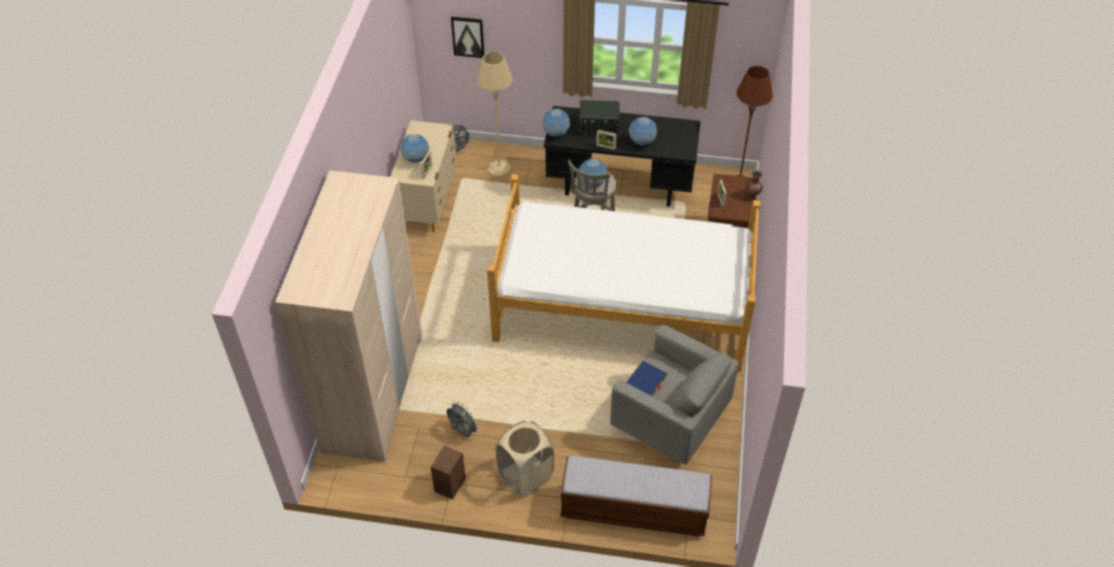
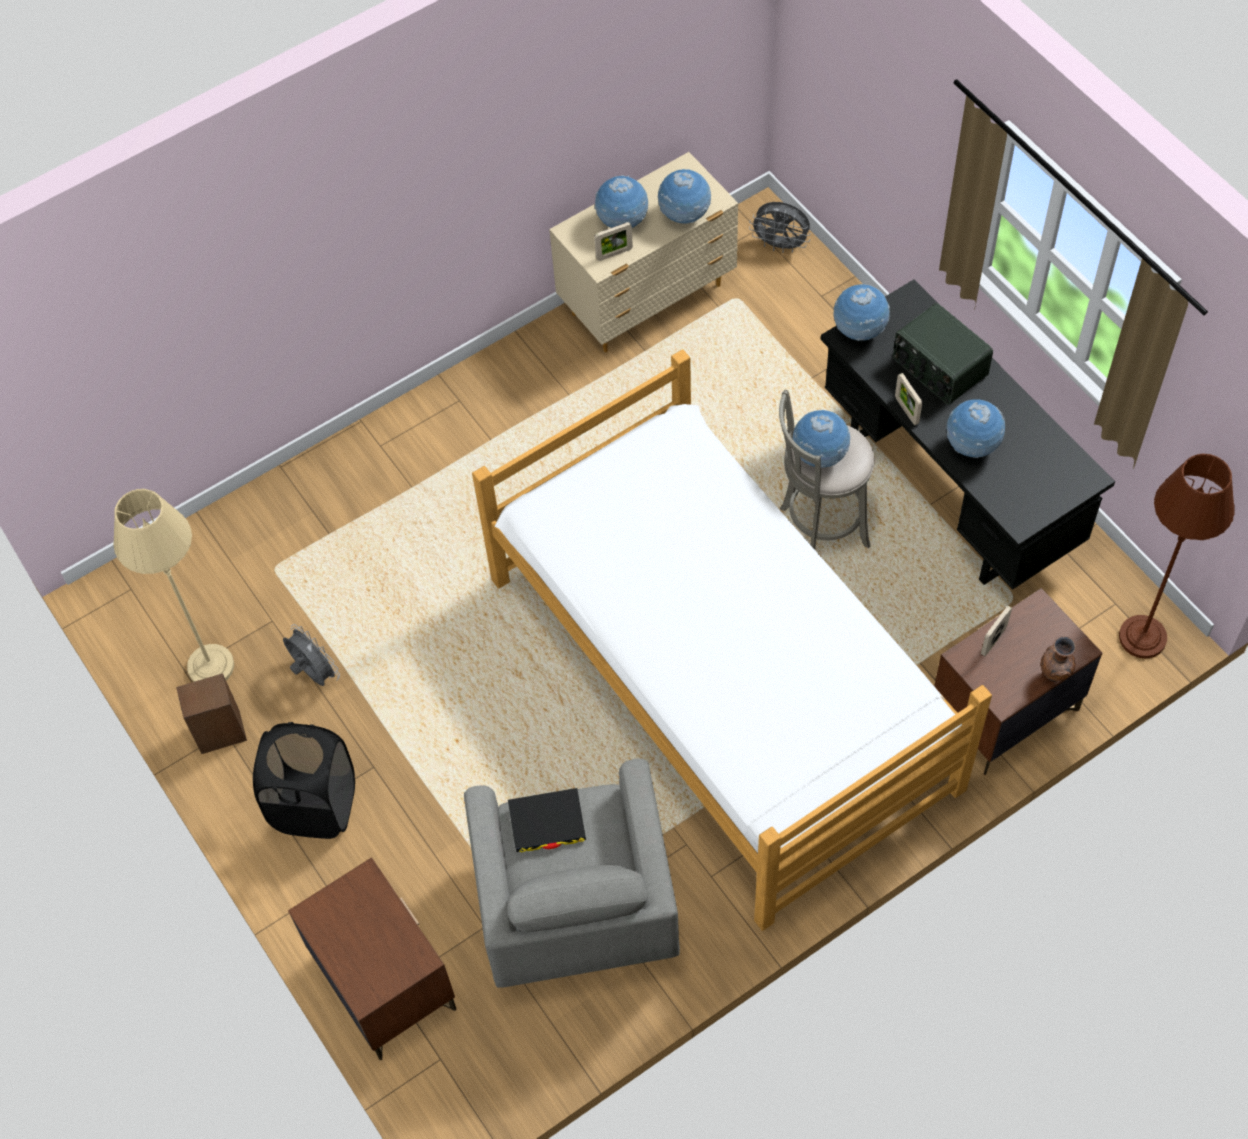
camera: 50 degrees right, 10 degrees up
(373, 392) = (277, 524): beige wardrobe -> none
(438, 142) = (684, 216): none -> globe
(462, 431) = (314, 673): grey fan -> grey fan turned 45 degrees counterclockwise
(468, 36) = (841, 71): picture -> none
(499, 169) = (804, 323): beige floor lamp -> beige floor lamp (210, 666)
(525, 476) = (315, 806): beige laundry basket -> black laundry basket
(633, 510) = (383, 982): bench -> brown nightstand
(645, 382) = (547, 822): blue book -> black book

